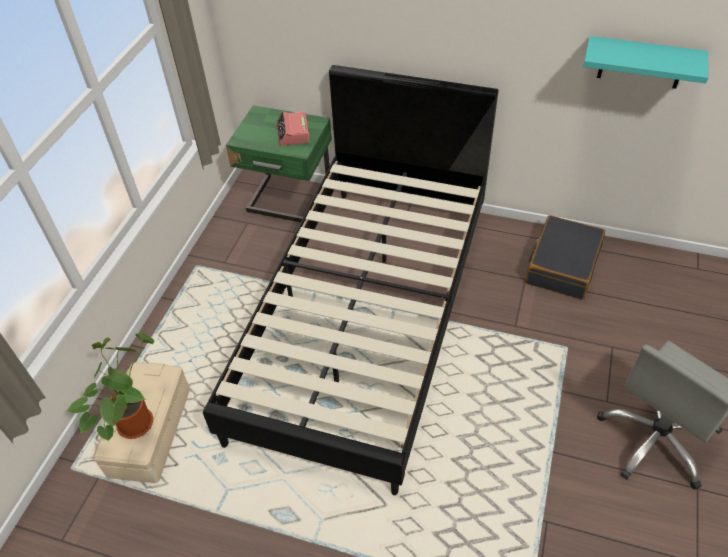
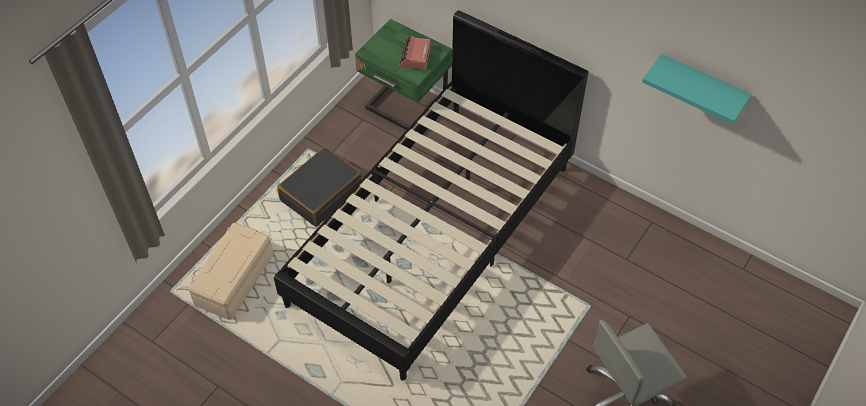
camera: 15 degrees right, 5 degrees up
(135, 420) = (224, 269): potted plant -> none
(562, 265) = (622, 233): black suitcase -> black suitcase (321, 193)

